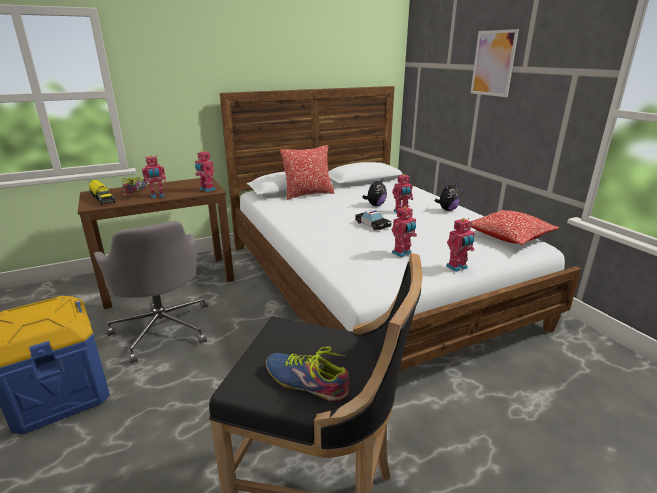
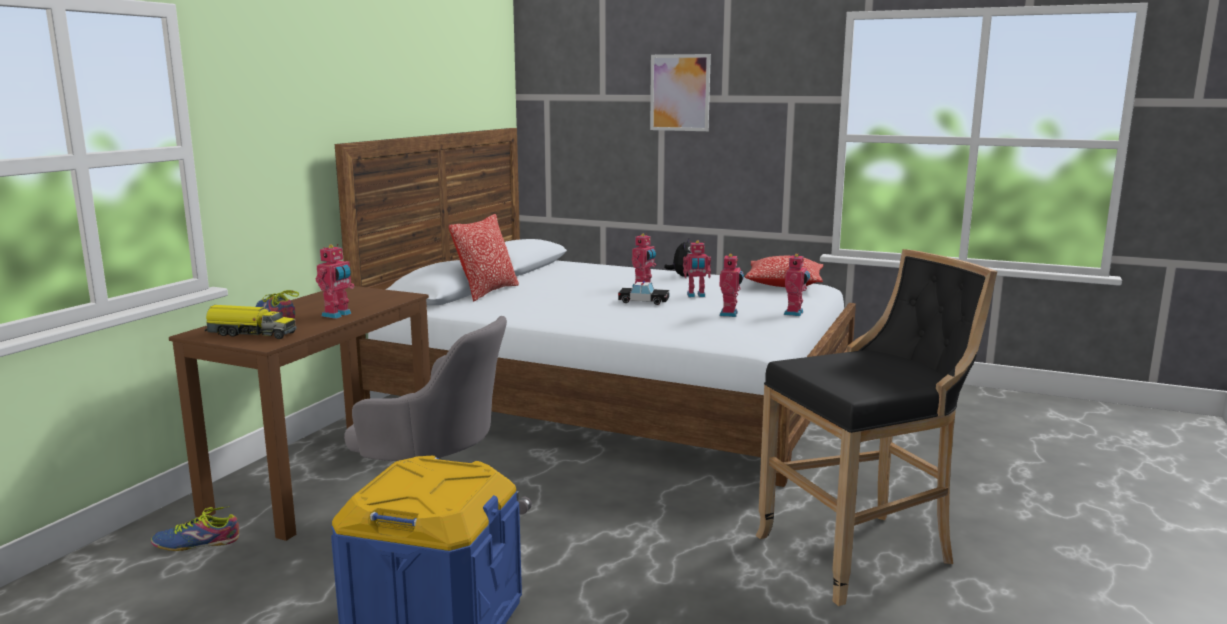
camera: 40 degrees left, 10 degrees down
(206, 189) = (390, 297): toy robot -> toy robot (696, 295)
(306, 382) = (890, 378): shoe -> shoe (197, 543)
(375, 205) = (597, 286): plush toy -> none

